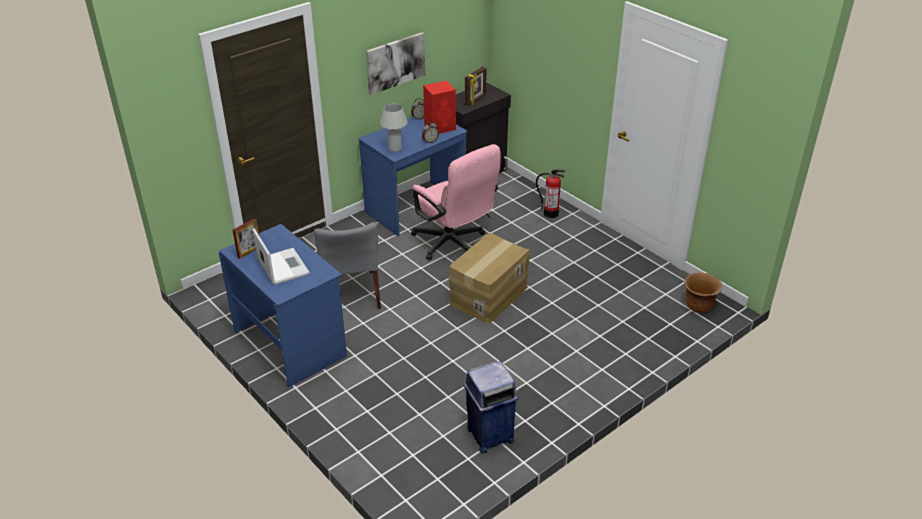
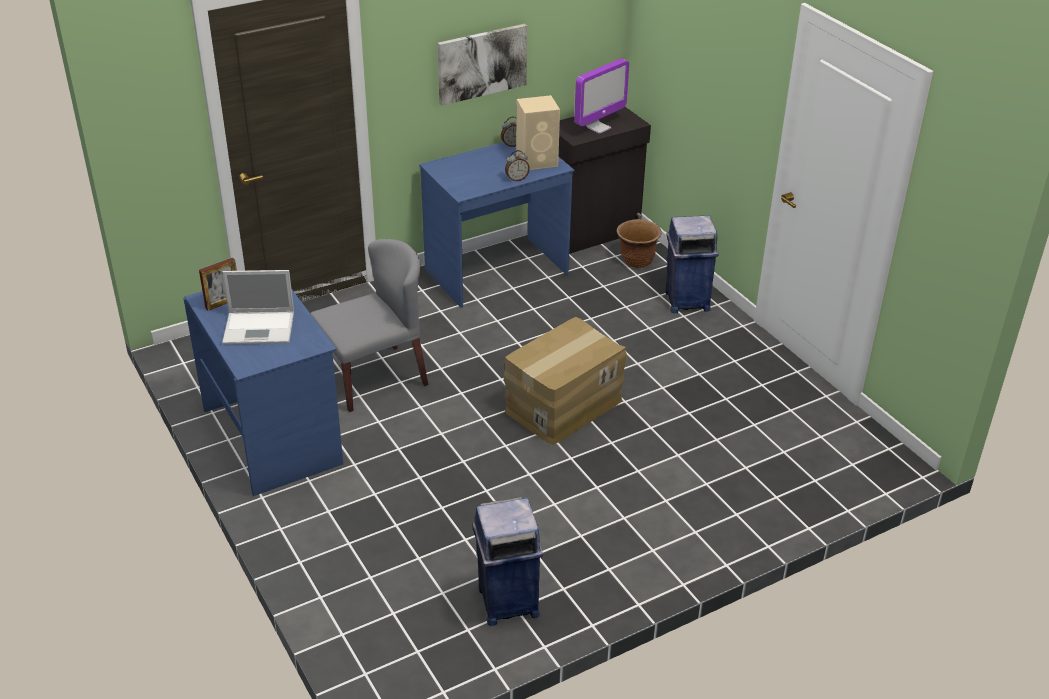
camera: 10 degrees right, 0 degrees up
(282, 266) = (260, 328): laptop -> laptop turned 105 degrees clockwise
(351, 293) = (374, 378): grey chair -> grey chair turned 120 degrees counterclockwise
(395, 148) = (465, 184): white table lamp -> none
(440, 127) = (538, 160): red speaker -> beige speaker
(454, 245) = (535, 329): pink office chair -> none
(475, 100) = (598, 127): picture frame -> monitor
(551, 213) = (686, 301): fire extinguisher -> blue trash can
(698, 307) = (864, 461): brown planter -> brown planter (637, 261)

